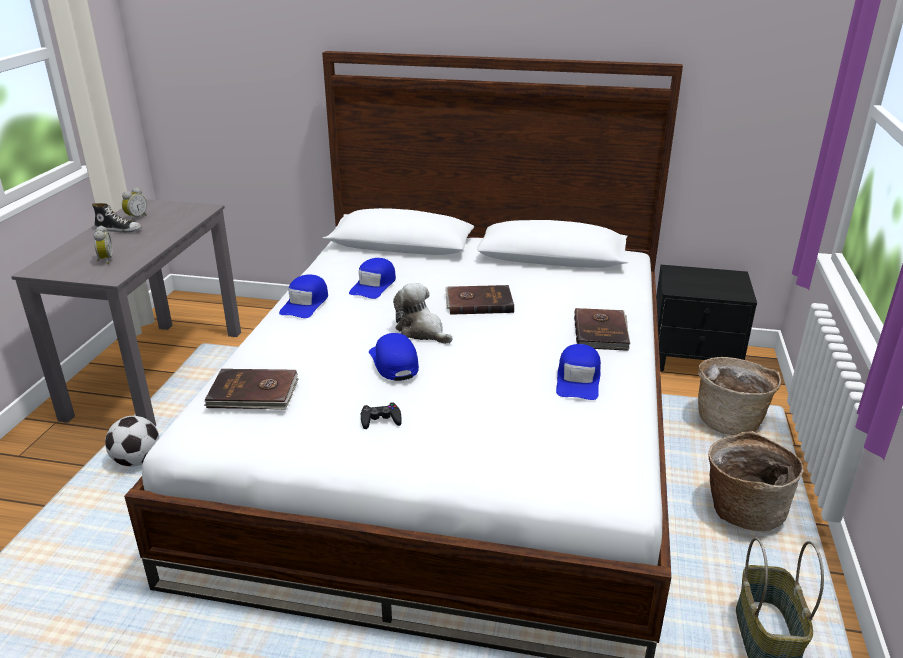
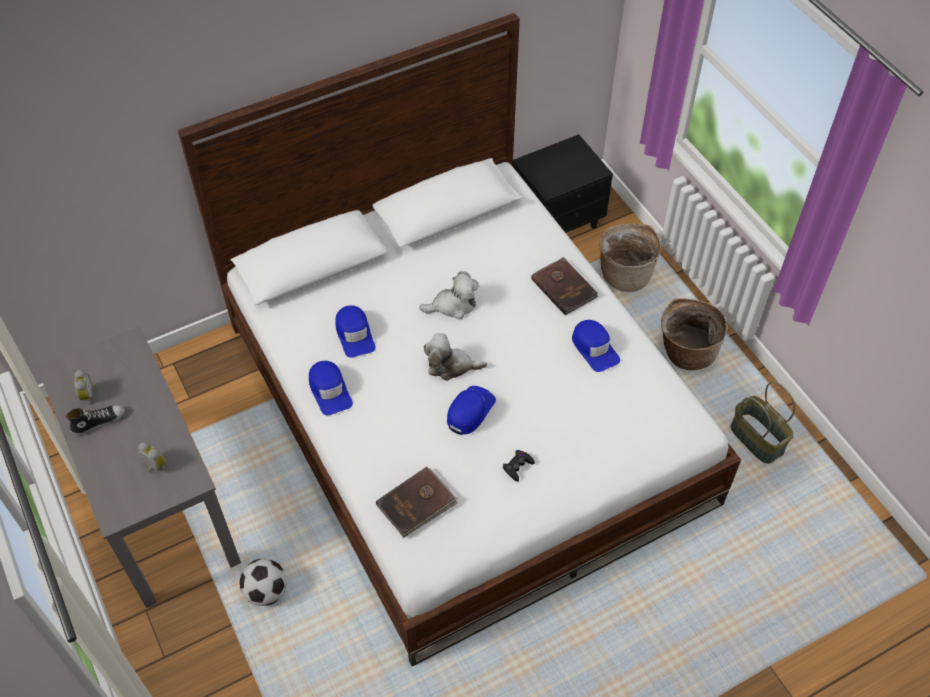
camera: 40 degrees left, 25 degrees up
(394, 362) = (470, 411): blue cap -> blue cap turned 90 degrees clockwise
(479, 302) = (453, 305): brown book -> plush toy

